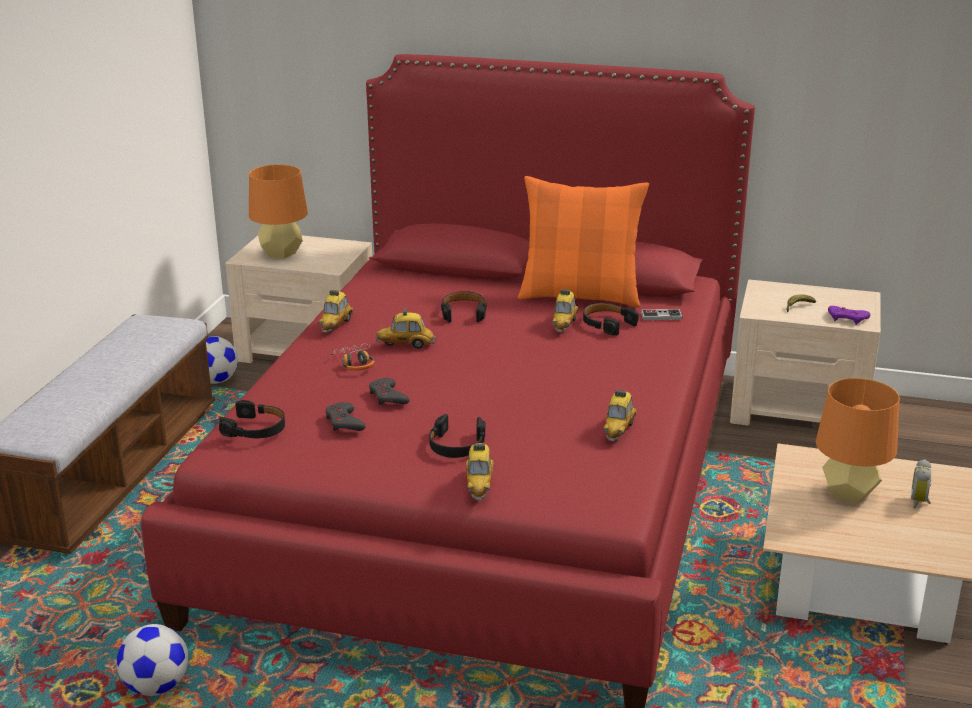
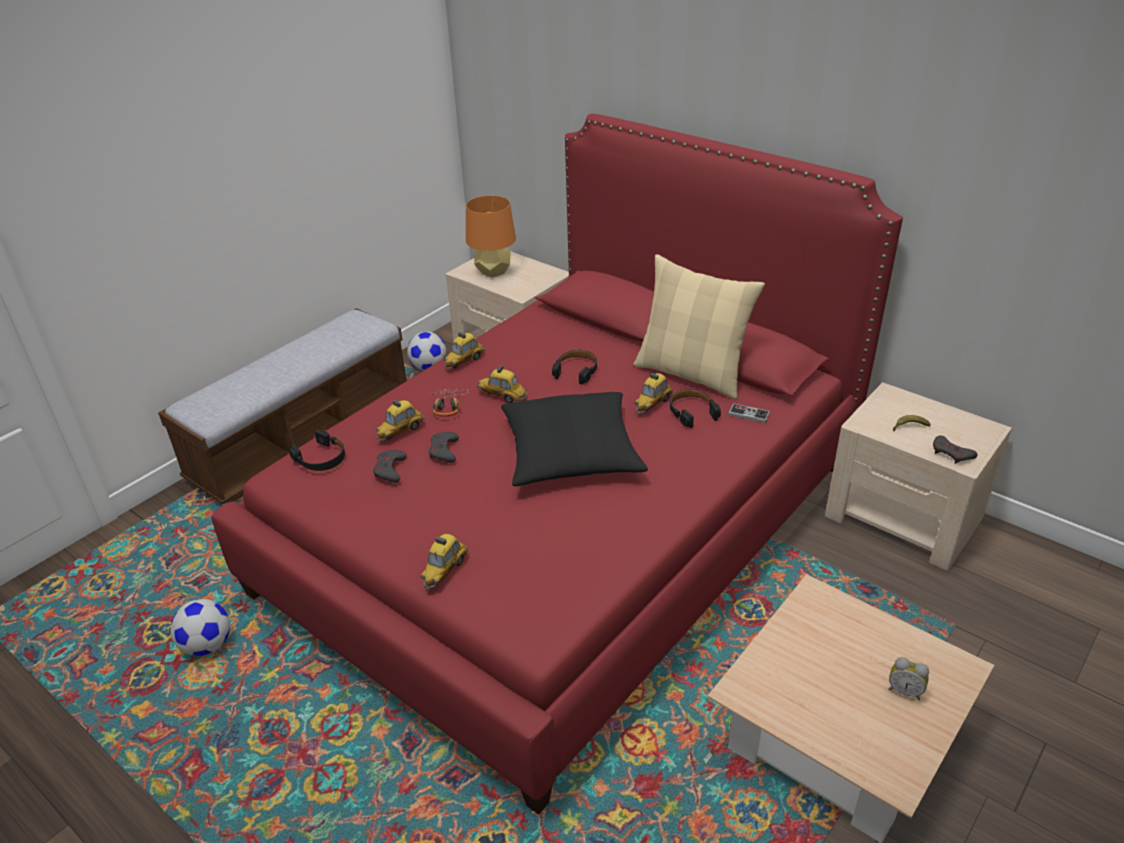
camera: 25 degrees right, 10 degrees up
(456, 445) = (461, 519): black headphones -> none
(519, 374) = (571, 452): none -> black pillow
(580, 296) = (691, 374): orange pillow -> beige pillow
(618, 430) = (610, 541): toy car -> toy car (401, 431)
(847, 318) = (951, 453): purple game controller -> grey game controller
(848, 494) = (836, 657): orange table lamp -> none
(920, 502) = (905, 690): alarm clock -> alarm clock turned 105 degrees counterclockwise

